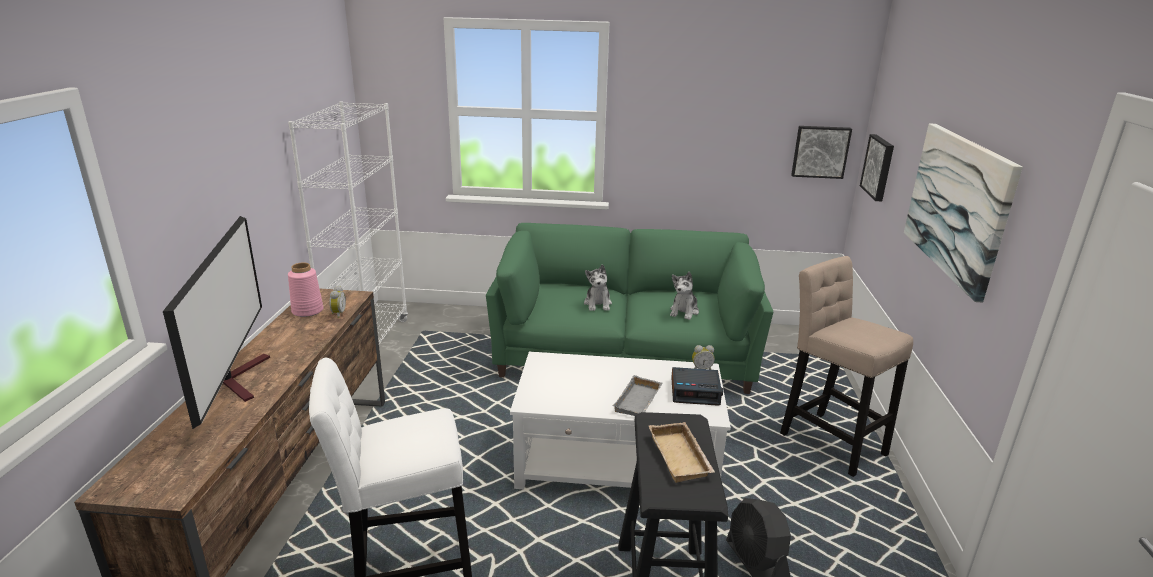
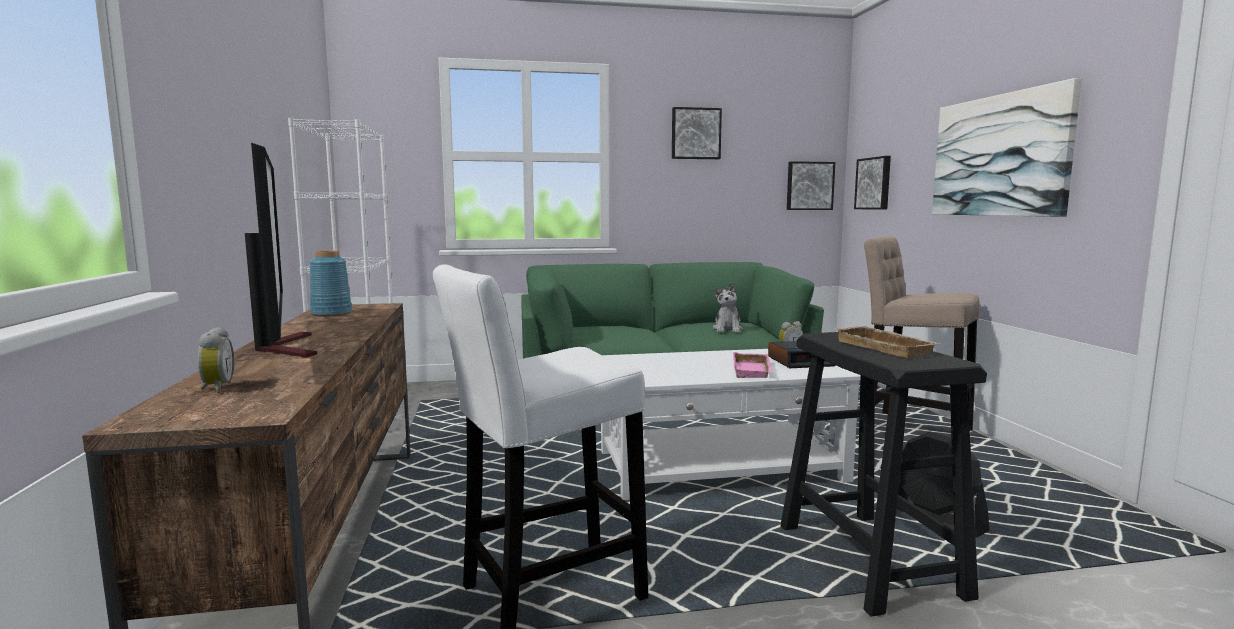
camera: 15 degrees left, 15 degrees down
(308, 311) = (331, 313): pink vase -> blue vase
(338, 314) = (373, 313): alarm clock -> alarm clock (215, 388)
(598, 304) = (636, 332): plush toy -> none
(639, 402) = (753, 371): grey tray -> pink tray
(697, 94) = (695, 133): none -> picture

